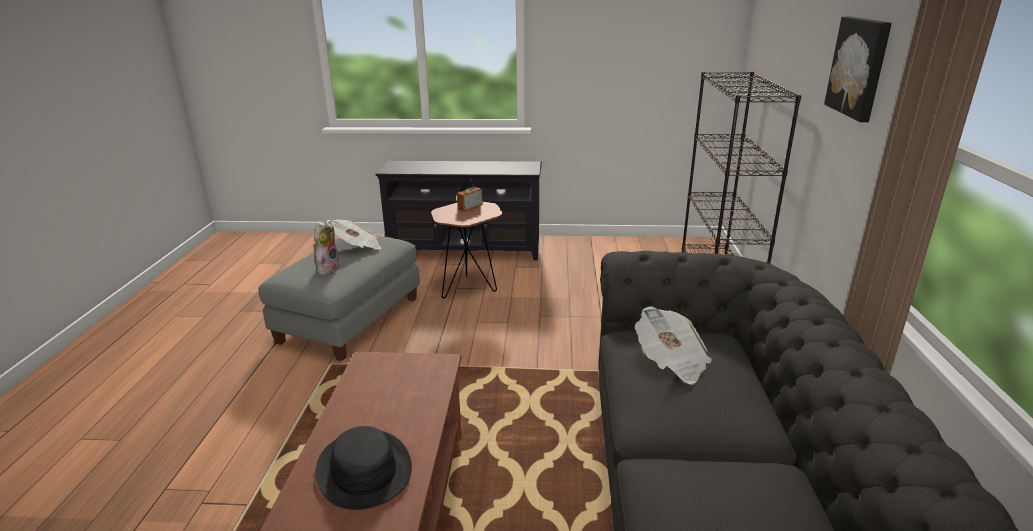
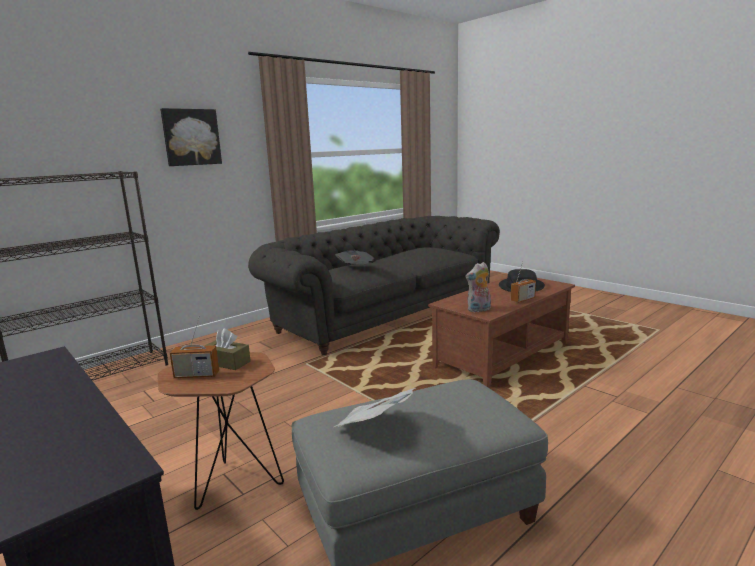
camera: 135 degrees left, 10 degrees down
(327, 269) = (447, 405): plush toy -> plush toy (479, 310)
(337, 418) = (522, 299): none -> radio
(471, 215) = (227, 362): none -> brown tissue box

